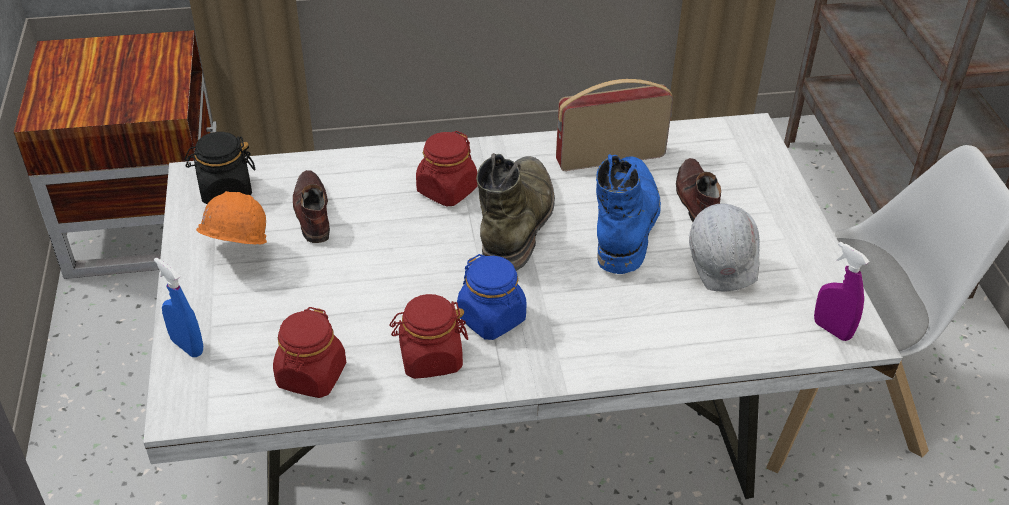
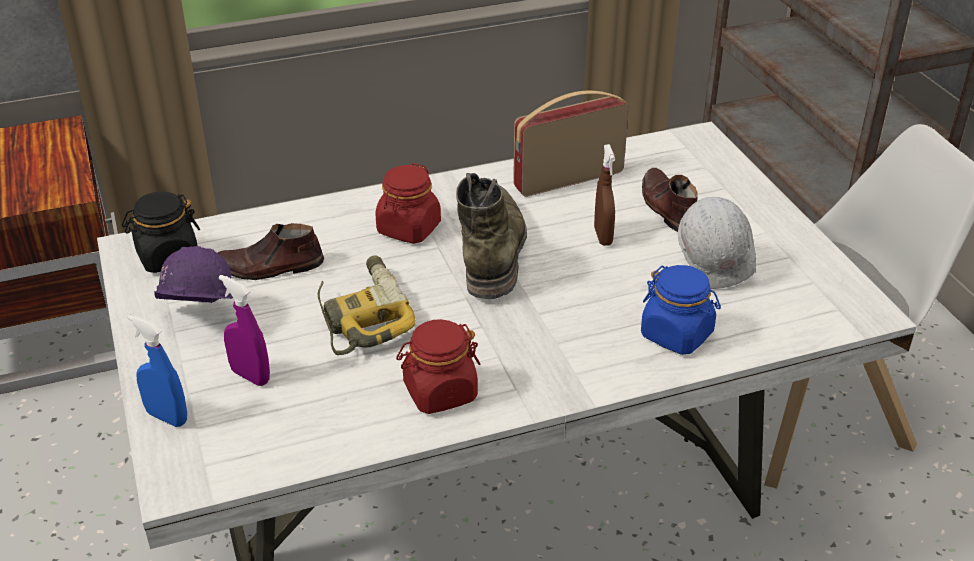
camera: 10 degrees left, 5 degrees down
(235, 258) = (197, 322): orange hard hat -> purple hard hat
(311, 376) = (315, 427): red jar -> none
(312, 213) = (270, 267): brown shoe -> brown shoe turned 75 degrees counterclockwise
(380, 272) = (361, 315): none -> power drill
(492, 318) = (493, 345): blue jar -> blue jar (677, 335)
(625, 222) = (603, 236): blue boot -> brown spray bottle
(832, 330) = (841, 310): purple spray bottle -> purple spray bottle (250, 376)

